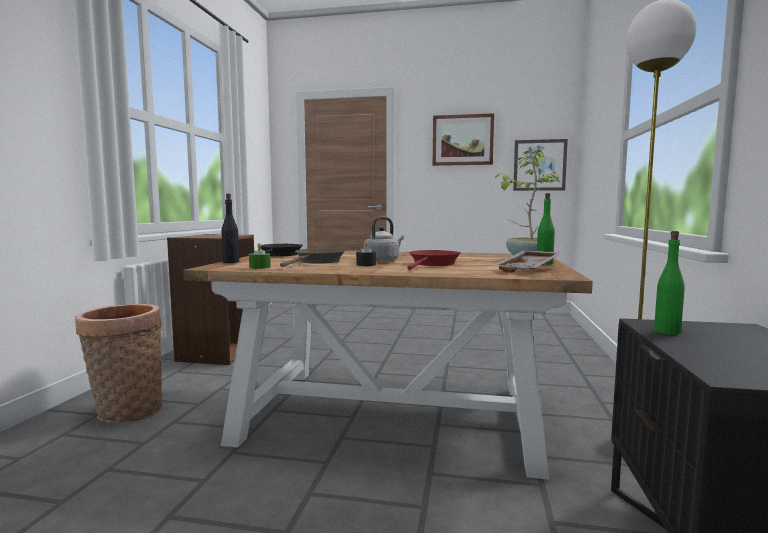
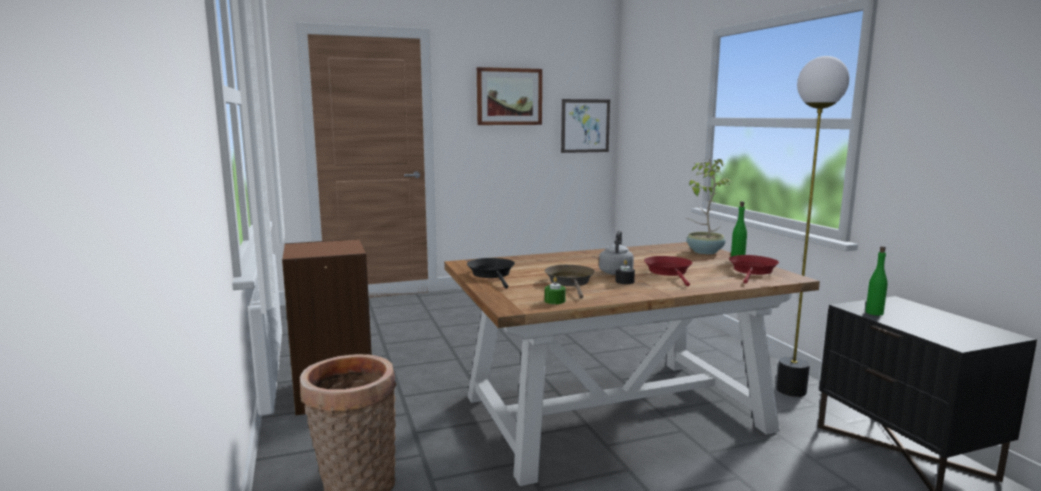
camera: 30 degrees left, 5 degrees up
(231, 262) = (494, 296): black bottle -> none
(529, 270) = (752, 271): grey tray -> red frying pan

